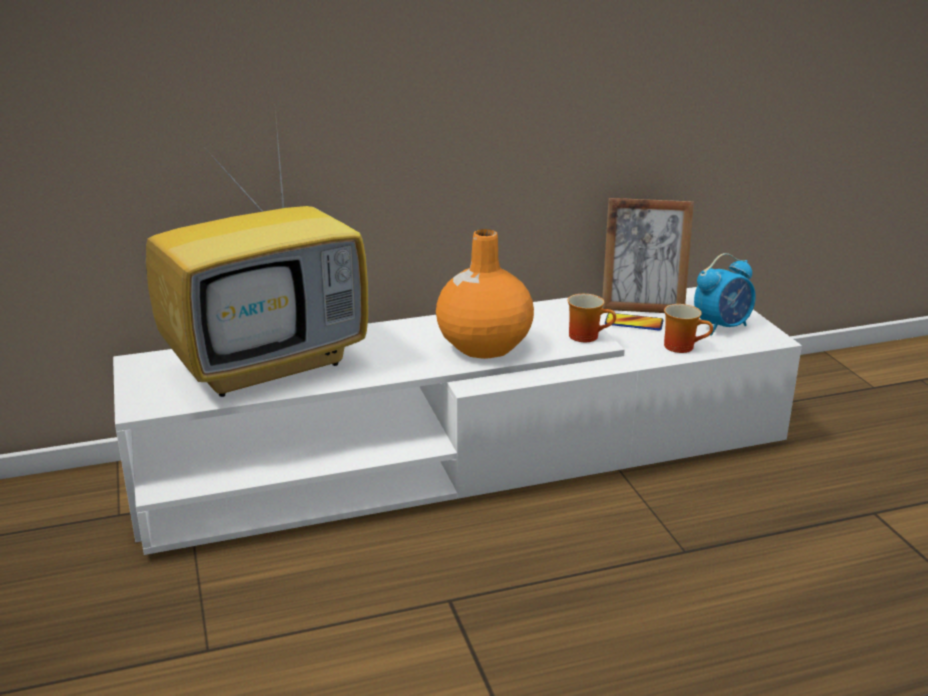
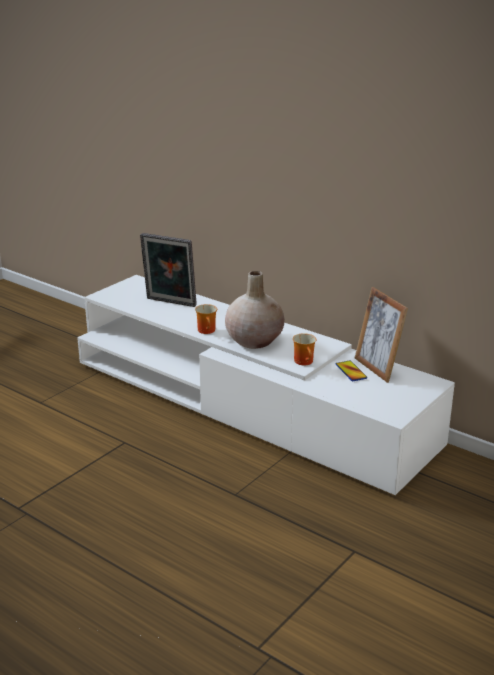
camera: 55 degrees right, 0 degrees up
(269, 363) = (170, 303): television -> picture frame
(484, 345) = (254, 340): orange vase -> beige vase
(683, 346) = (341, 393): mug -> mug (208, 331)
(722, 327) = (387, 398): alarm clock -> none

